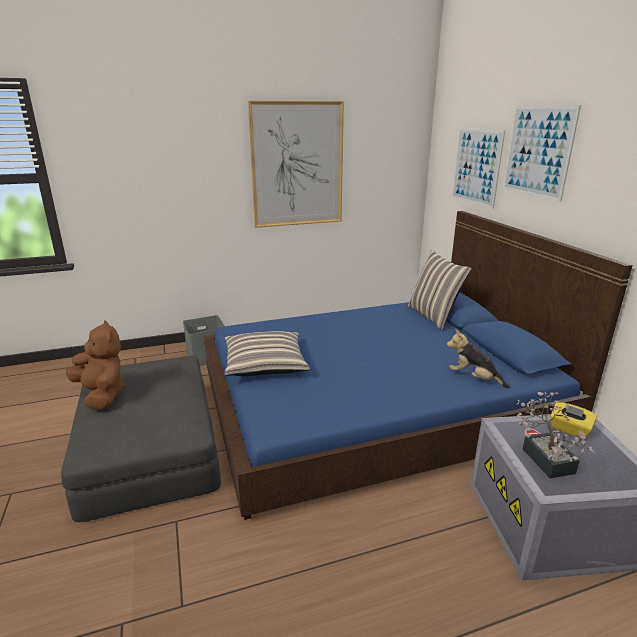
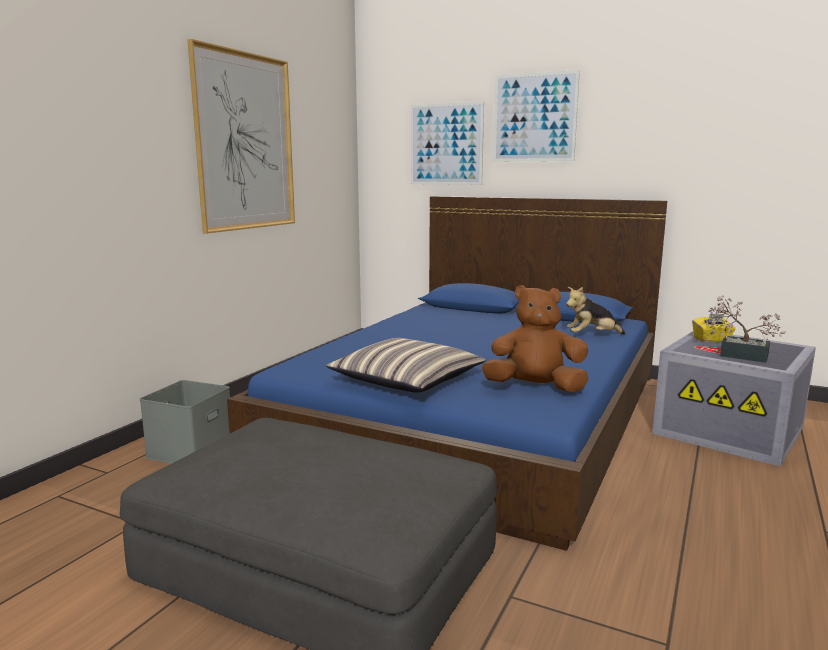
camera: 45 degrees left, 10 degrees down
(102, 395) = (259, 484): brown plush toy -> brown plush toy (535, 388)
(433, 316) = (462, 311): pillow -> none

